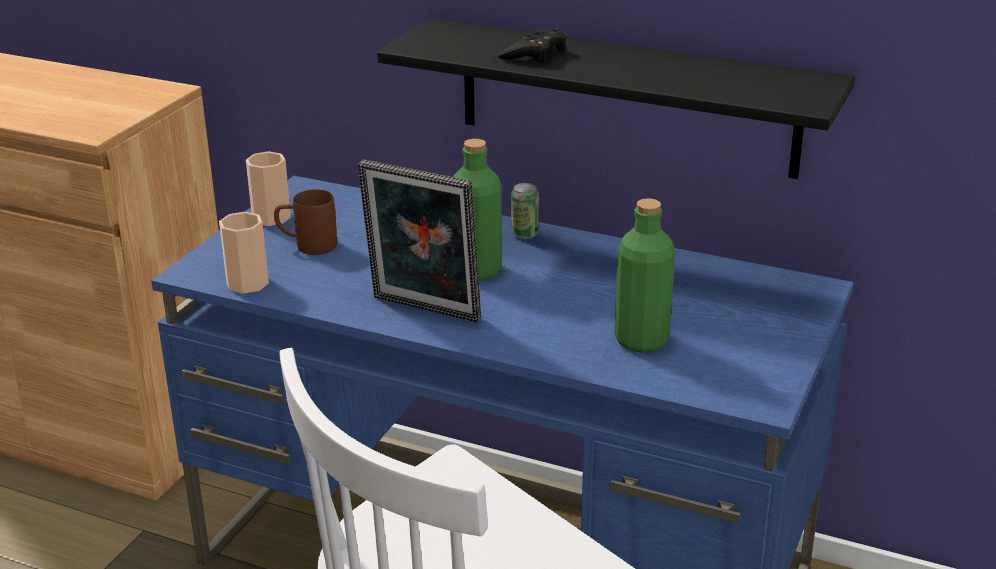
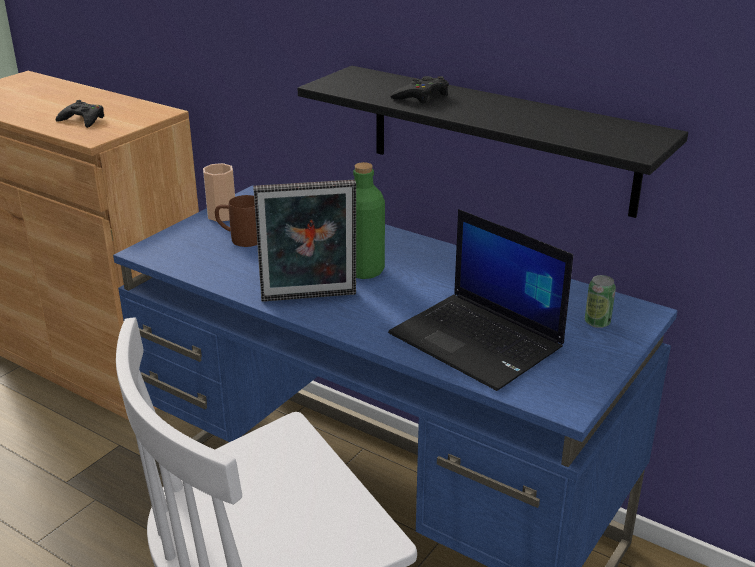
camera: 10 degrees right, 0 degrees up
(66, 108) = (83, 120): none -> black game controller
(247, 283) = (183, 264): cup -> none
(423, 311) = (309, 299): picture frame -> picture frame turned 45 degrees counterclockwise
(525, 234) = (413, 245): can -> can (597, 322)
(641, 340) = (478, 341): green bottle -> laptop

